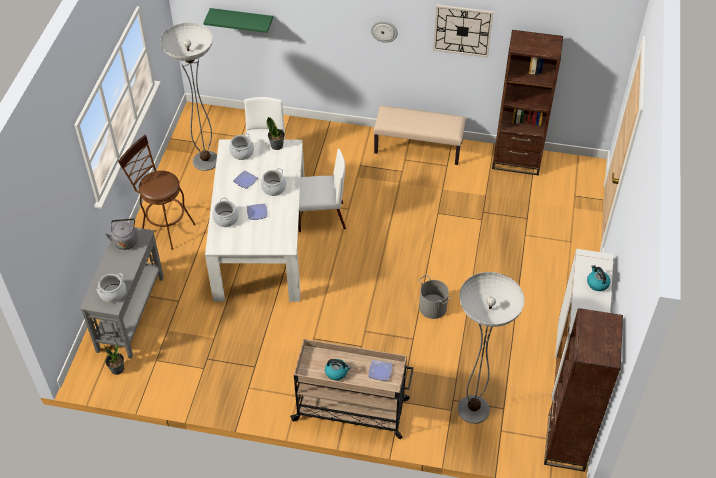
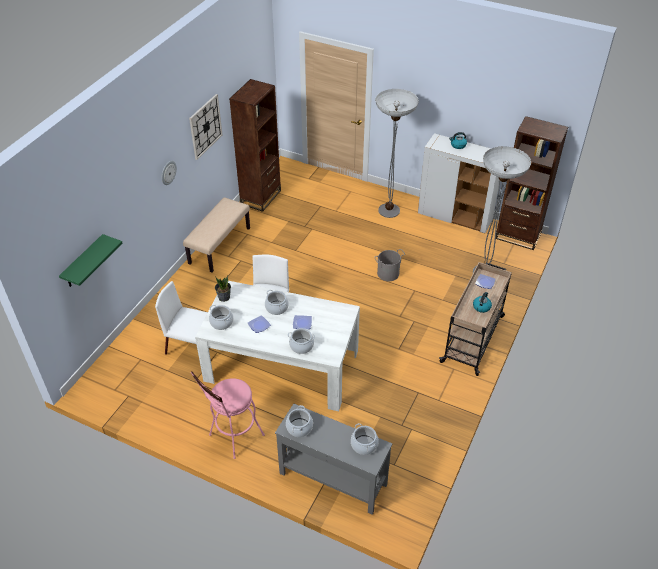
camera: 75 degrees left, 5 degrees down
(117, 369) = (397, 498): potted plant -> none
(125, 240) = (299, 427): grey kettle -> cooking pot
(164, 227) = (233, 437): brown stool -> pink stool
(206, 161) = (159, 391): floor lamp -> floor lamp (389, 210)

